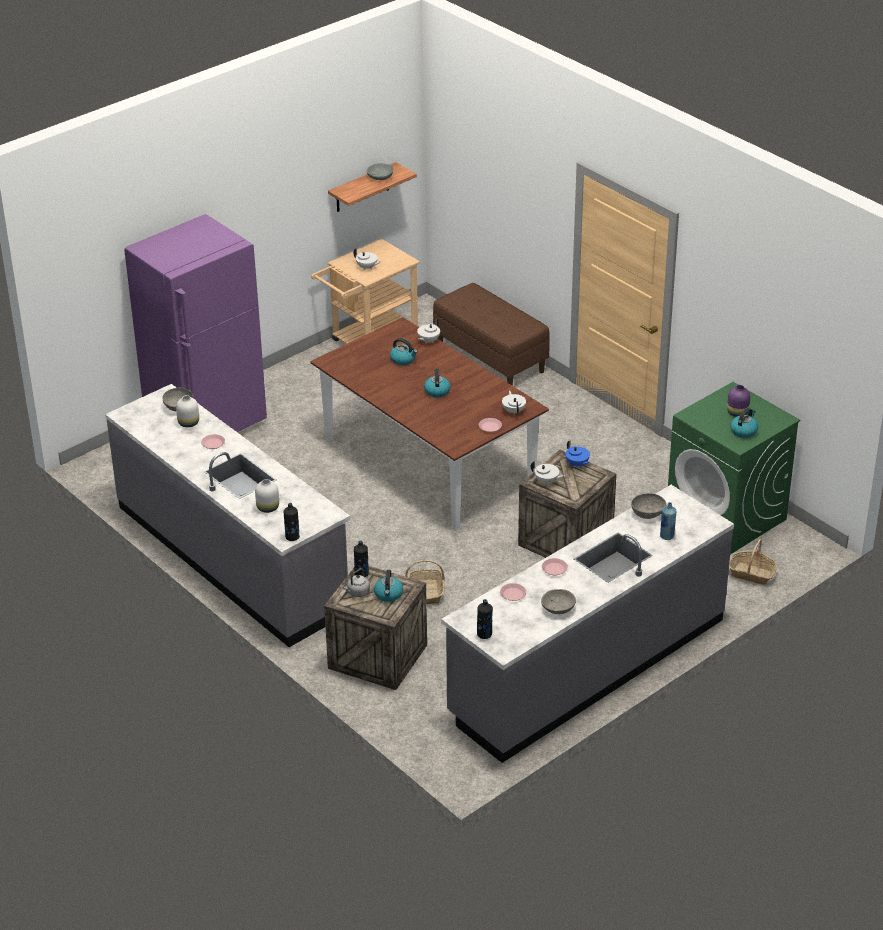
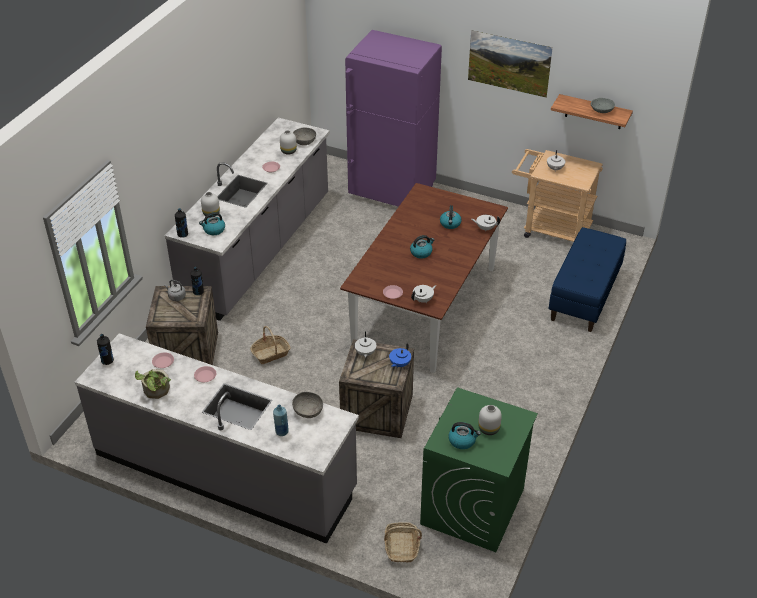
camera: 65 degrees right, 5 degrees up
(275, 205) = (507, 76): none -> picture
(388, 594) = (181, 312): kettle -> kettle (214, 230)
(491, 358) = (584, 297): brown bench -> blue bench
(558, 608) = (156, 392): grey bowl -> potted plant
(737, 412) = (489, 428): purple vase -> white vase

